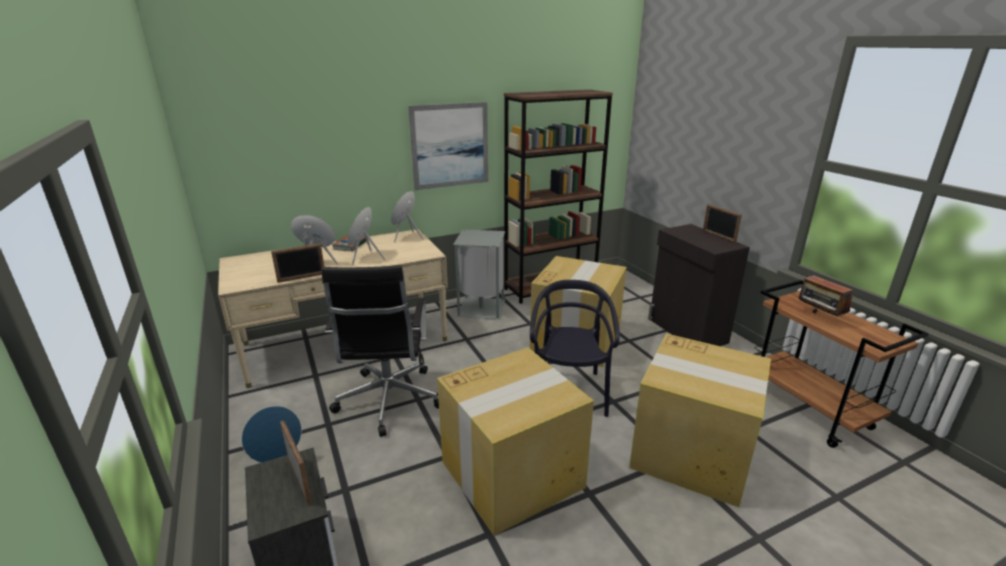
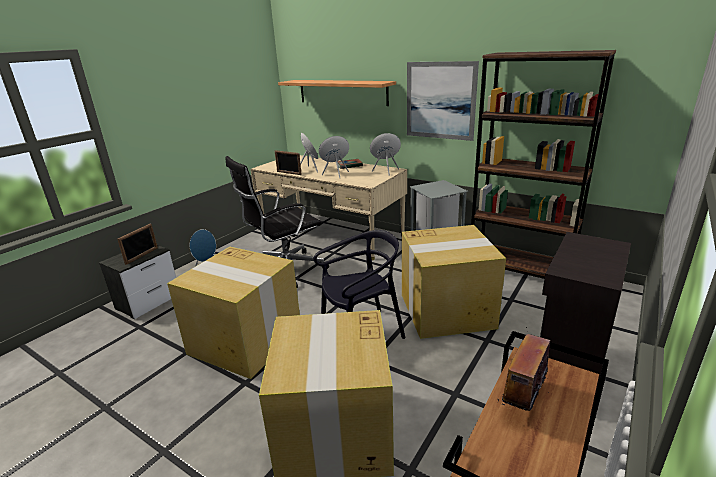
camera: 60 degrees right, 0 degrees up
(311, 150) = (342, 92): none -> shelf
(718, 236) = (617, 265): picture frame -> none

